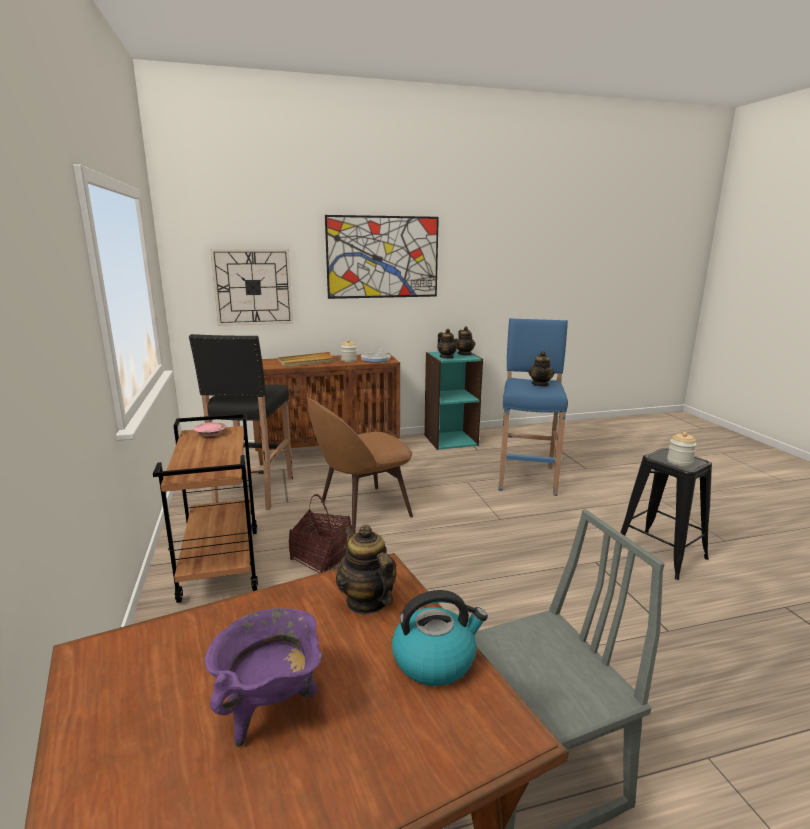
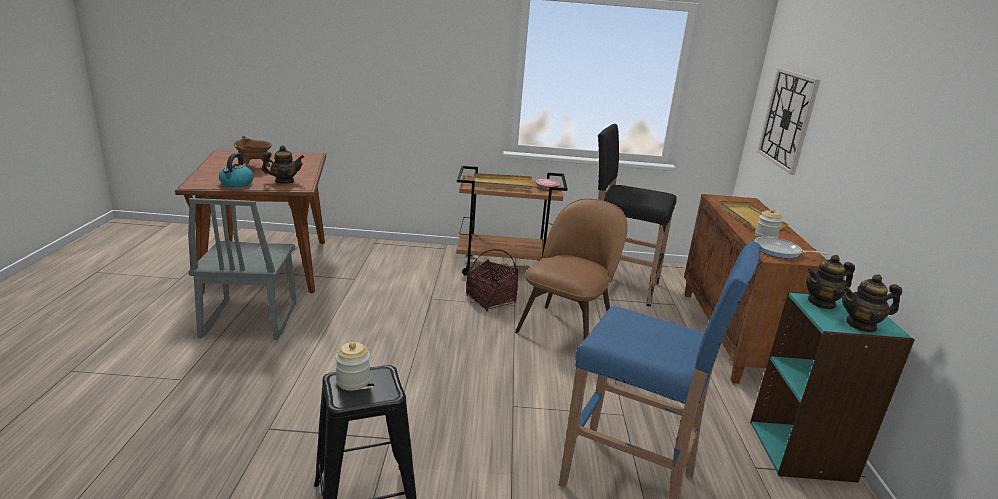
camera: 105 degrees right, 5 degrees up
(205, 456) = (501, 184): none -> beige tray
(270, 707) = (254, 167): purple cooking pot -> brown cooking pot
(361, 510) = (567, 329): brown chair -> brown chair turned 45 degrees clockwise
(383, 257) = (888, 115): picture -> none
(540, 384) = (651, 342): teapot -> none

